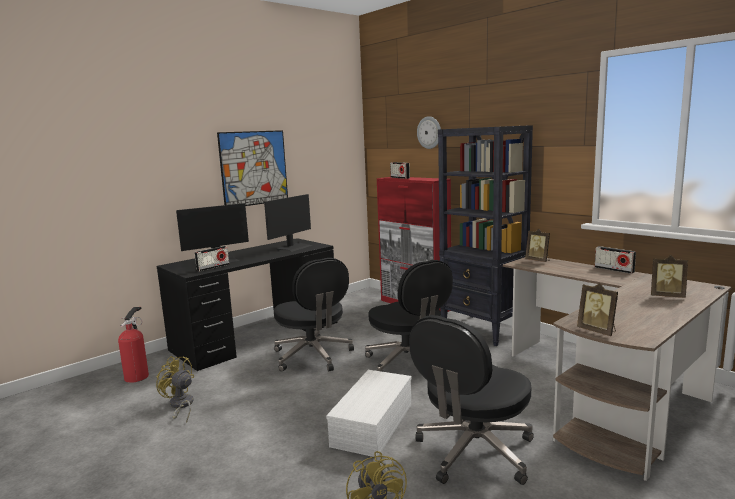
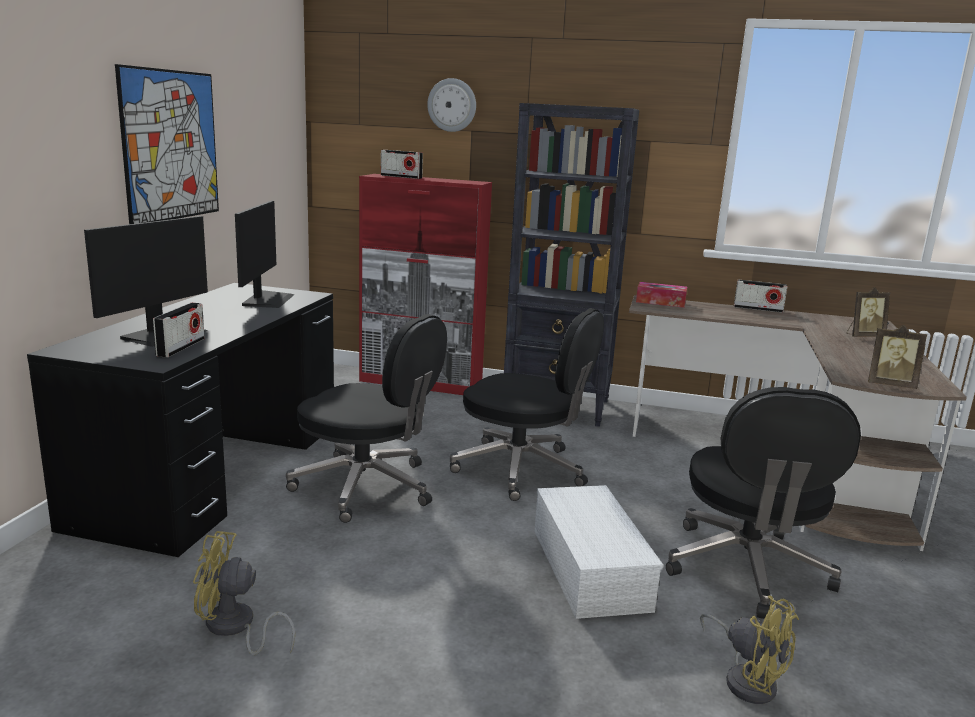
camera: 35 degrees left, 5 degrees up
(138, 376) = (49, 597): fire extinguisher -> none
(538, 260) = (660, 302): picture frame -> tissue box

